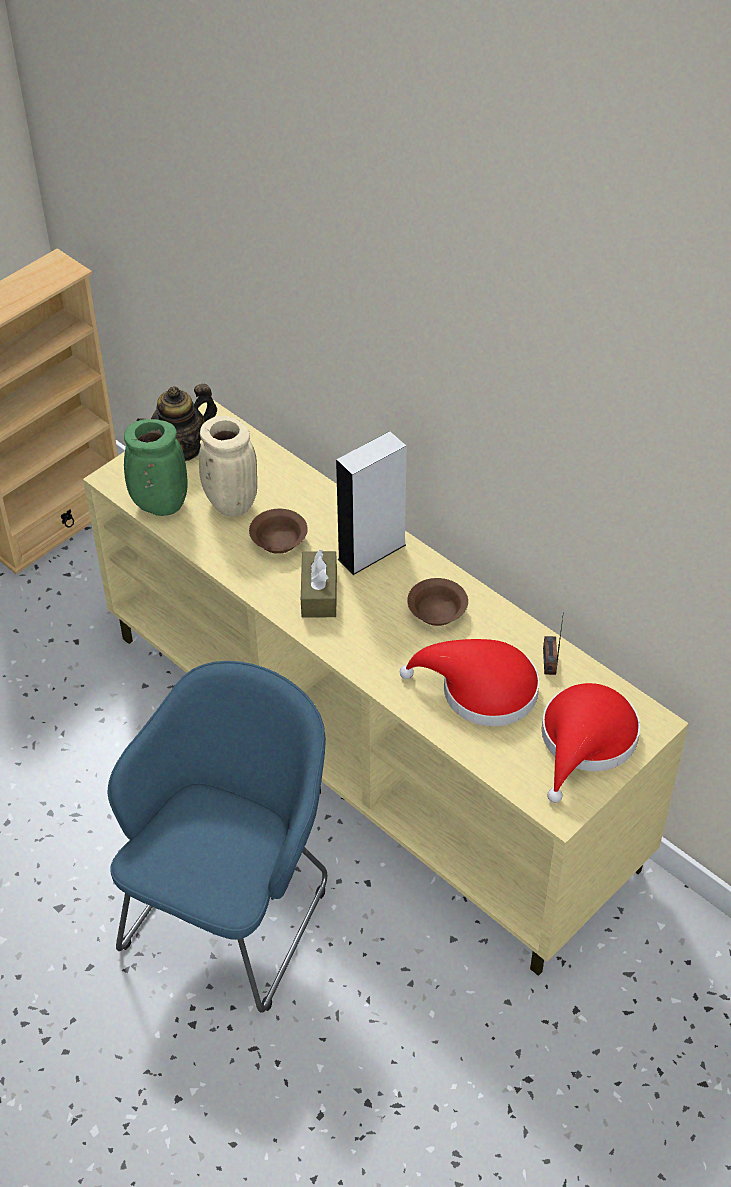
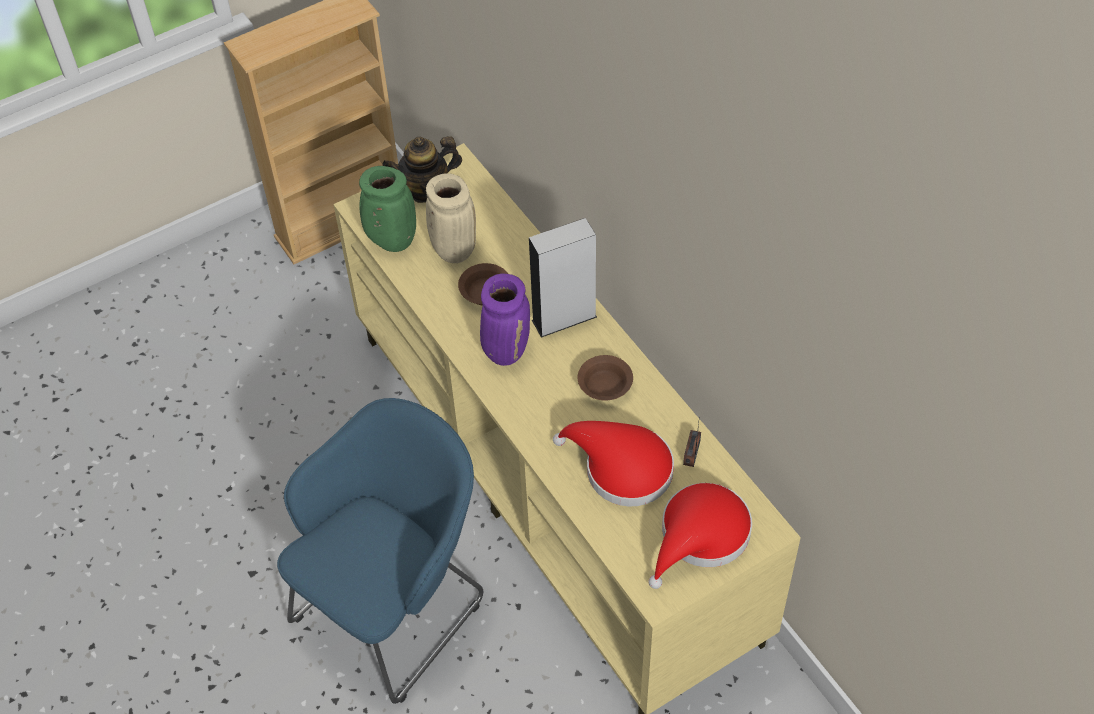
camera: 15 degrees right, 5 degrees up
(319, 593) = (506, 349): brown tissue box -> purple vase

